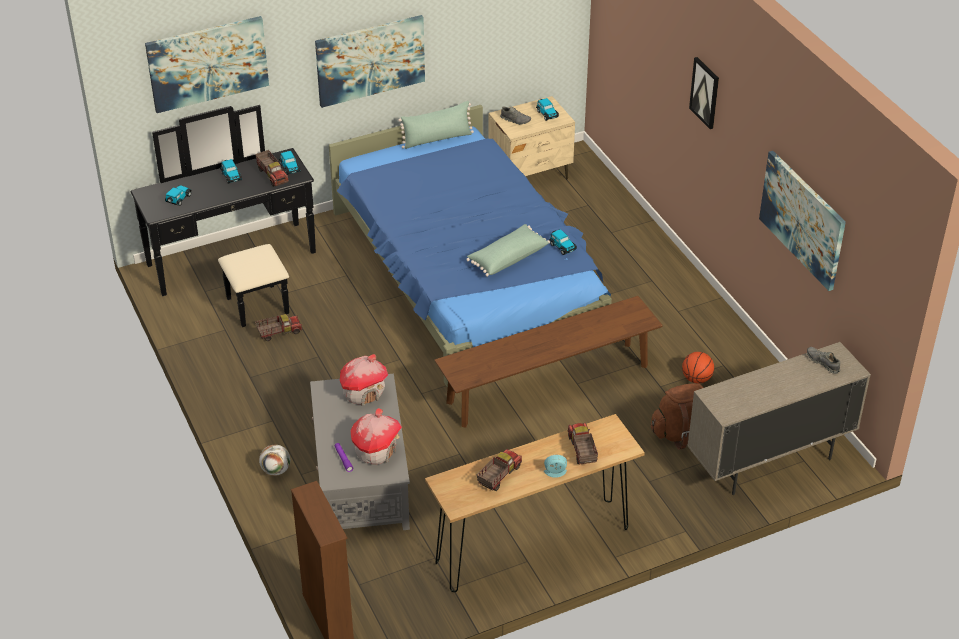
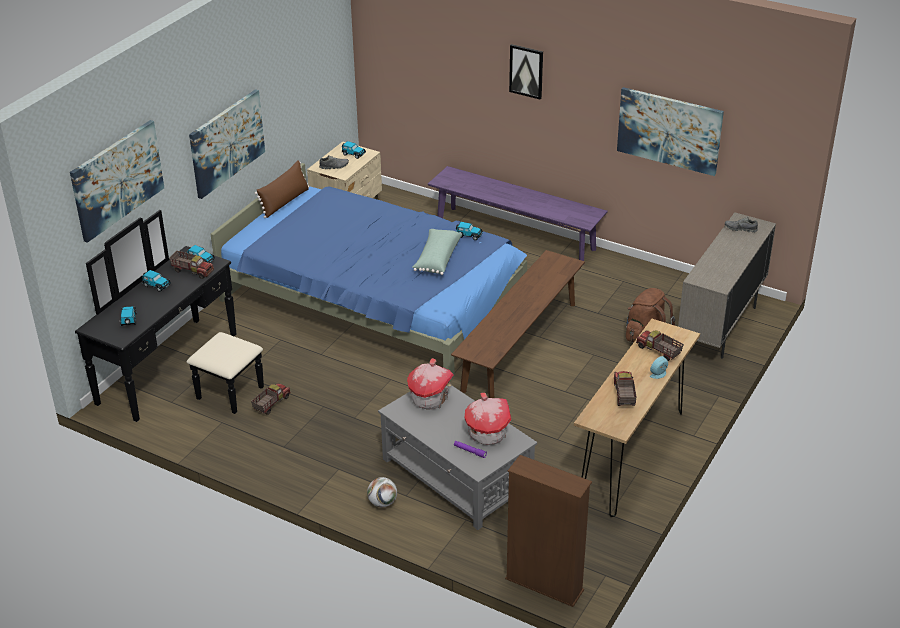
camera: 35 degrees left, 5 degrees down
(437, 139) = (285, 202): green pillow -> brown pillow
(667, 267) = (515, 235): none -> purple bench
(697, 379) = (616, 297): basketball -> none

